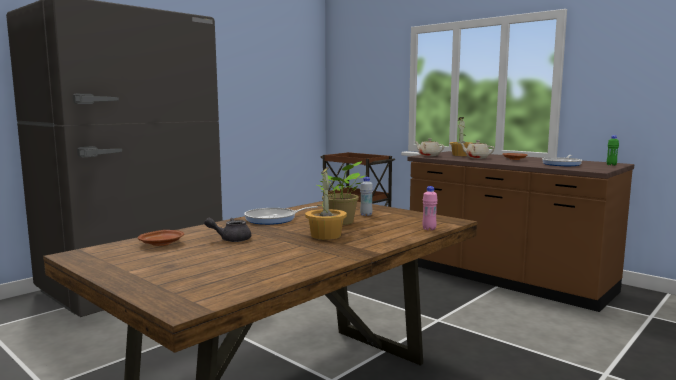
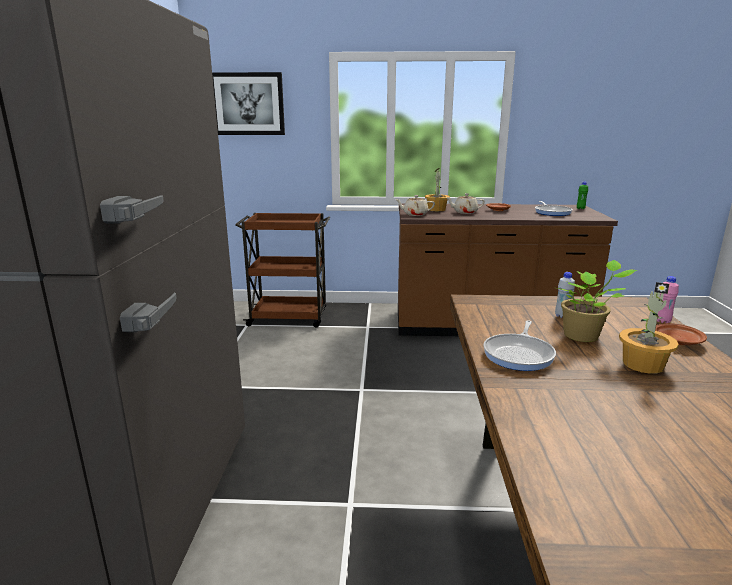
camera: 40 degrees left, 10 degrees up
(162, 244) = (582, 463): brown plate -> brown plate (677, 341)
(231, 239) = (606, 413): grey teapot -> none
(358, 70) = (248, 104): none -> picture

